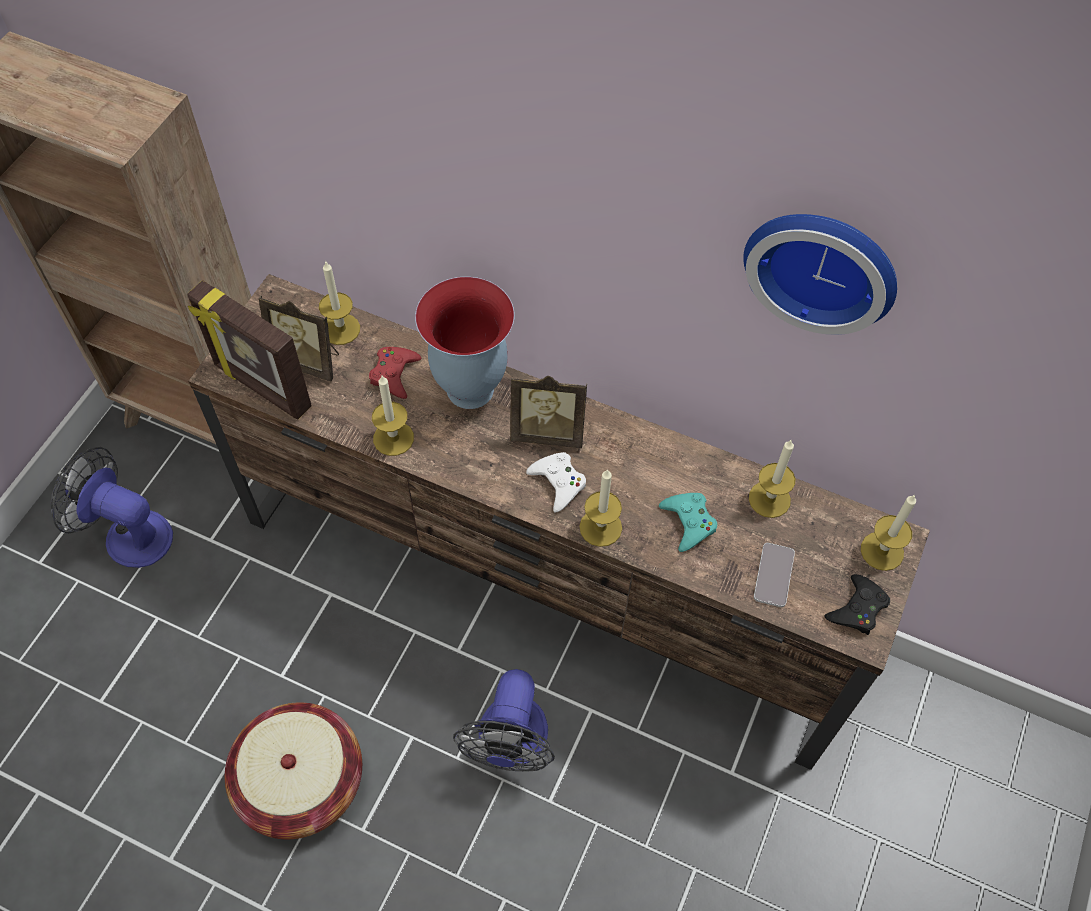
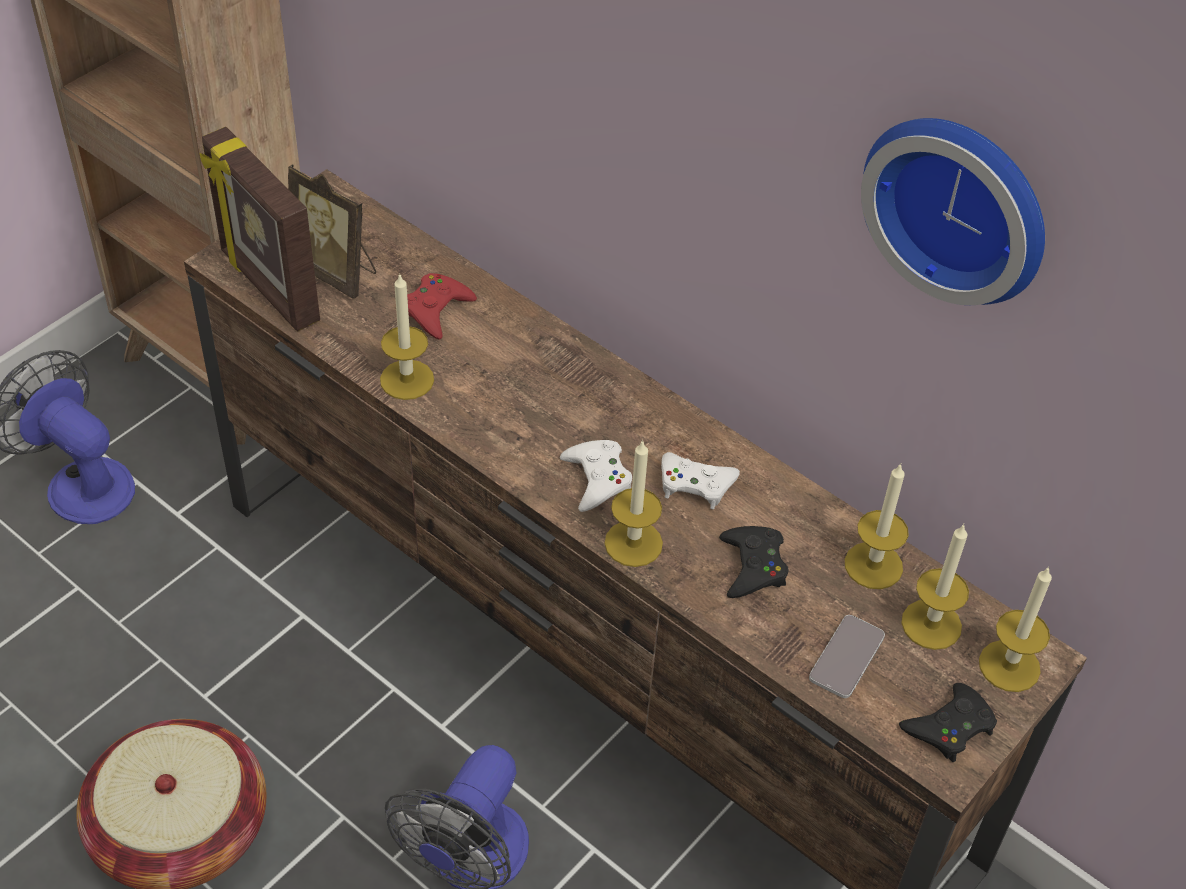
camera: 15 degrees right, 10 degrees down
(340, 329) = (389, 246): candle -> candle (931, 624)
(469, 390) = (523, 348): vase -> none
(548, 432) = (606, 418): picture frame -> none
(628, 468) = (695, 484): none -> white game controller
(688, 523) = (753, 566): turquoise game controller -> black game controller

